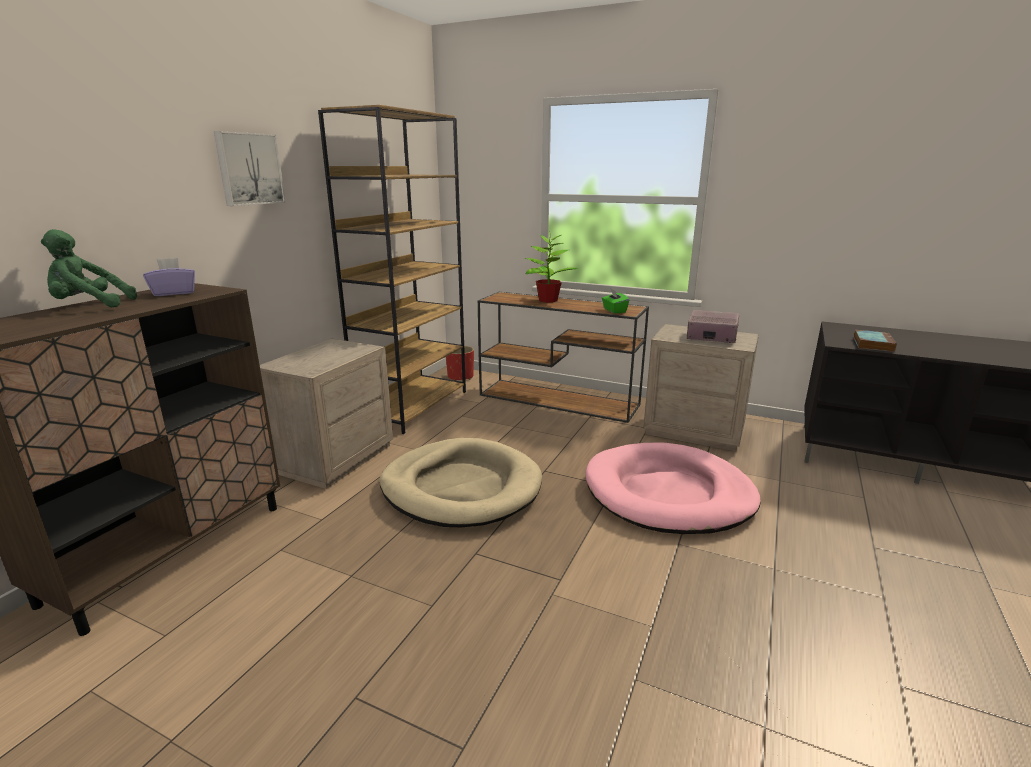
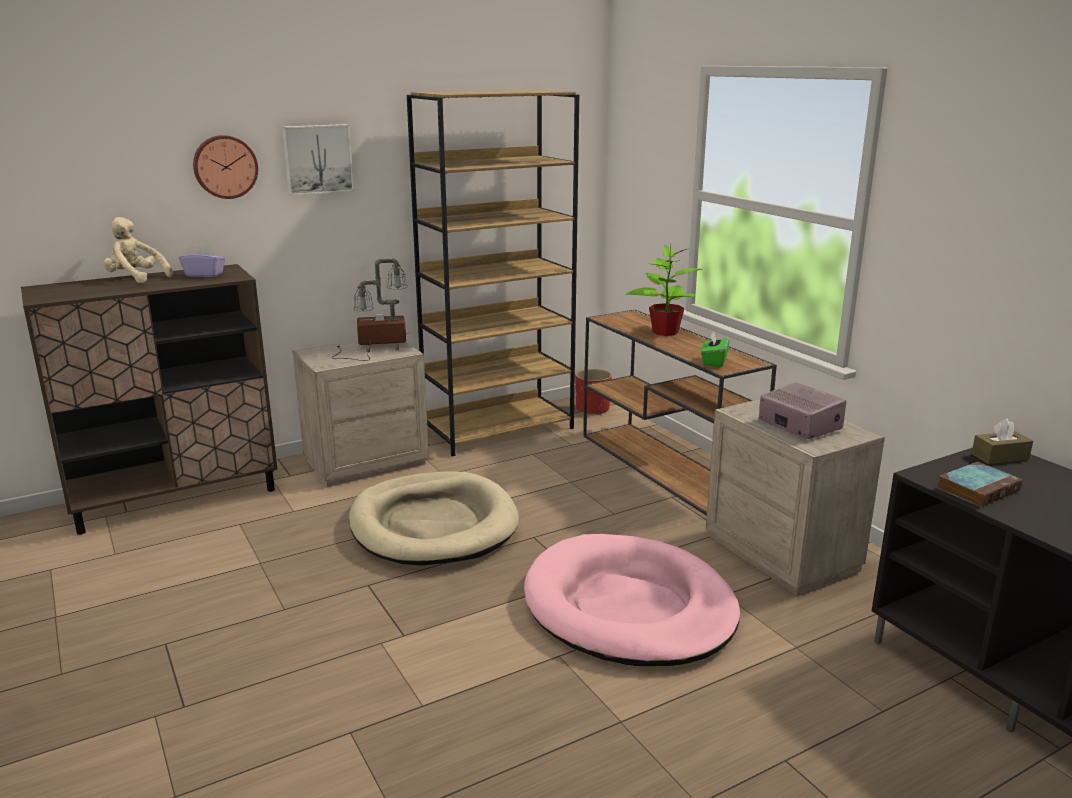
camera: 35 degrees right, 0 degrees up
(89, 306) = (136, 279): green plush toy -> beige plush toy
(162, 172) = (225, 166): none -> wall clock
(333, 350) = (375, 348): none -> table lamp
(842, 327) = (1000, 457): none -> brown tissue box

